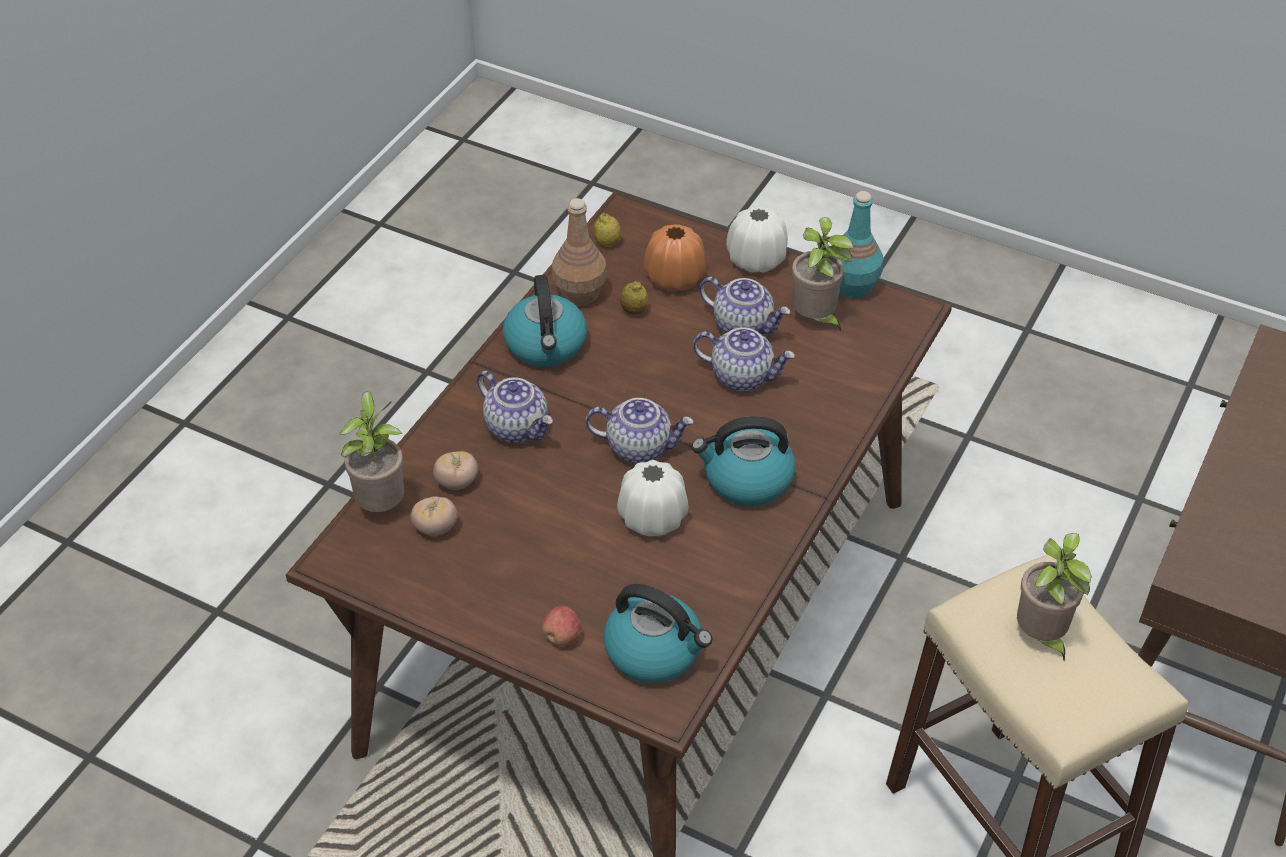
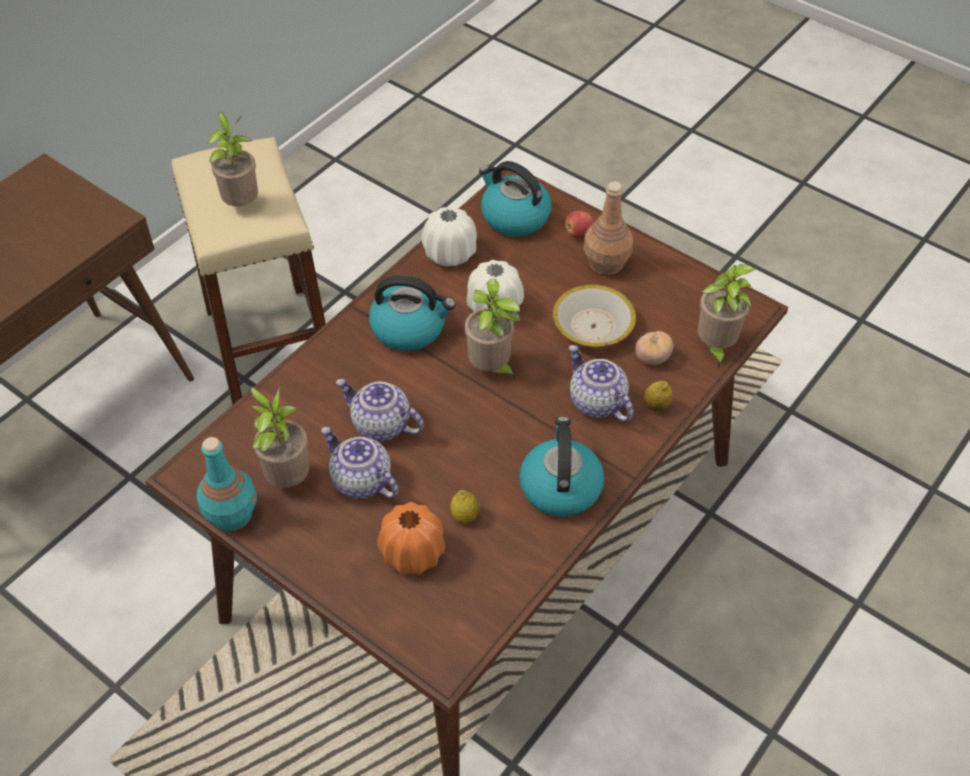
camera: 170 degrees left, 5 degrees up
(435, 528) = (670, 322): tomato -> none
(529, 510) = (593, 327): none -> bowl
(579, 293) = (517, 547): brown bottle -> brown bottle (606, 263)
(607, 242) = (474, 616): lemon -> lemon (656, 406)
(639, 447) = (491, 368): teapot -> potted plant
(756, 260) = (318, 565): white vase -> white vase (450, 253)

